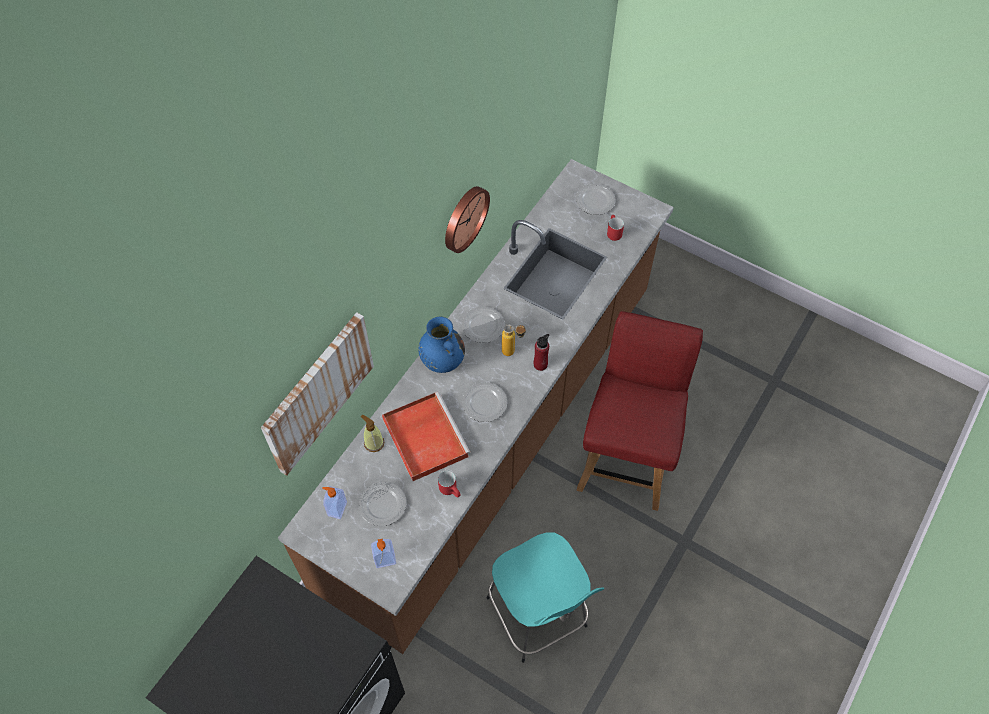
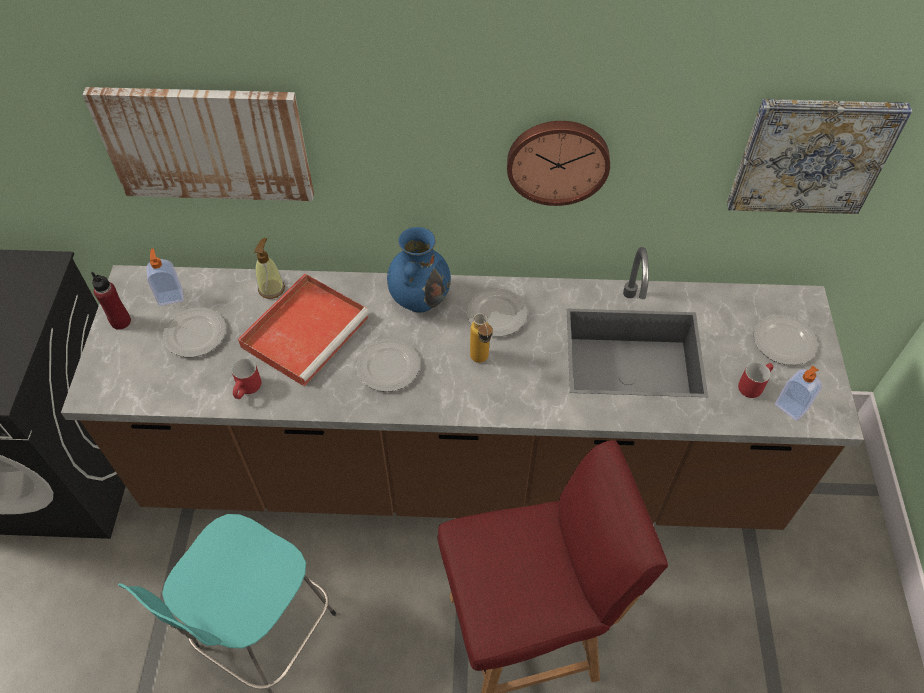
camera: 60 degrees right, 5 degrees down
(385, 560) = (124, 371): soap dispenser -> soap dispenser (790, 408)
(540, 364) = (484, 399): red bottle -> red bottle (121, 322)
(550, 106) = (811, 155): none -> picture

